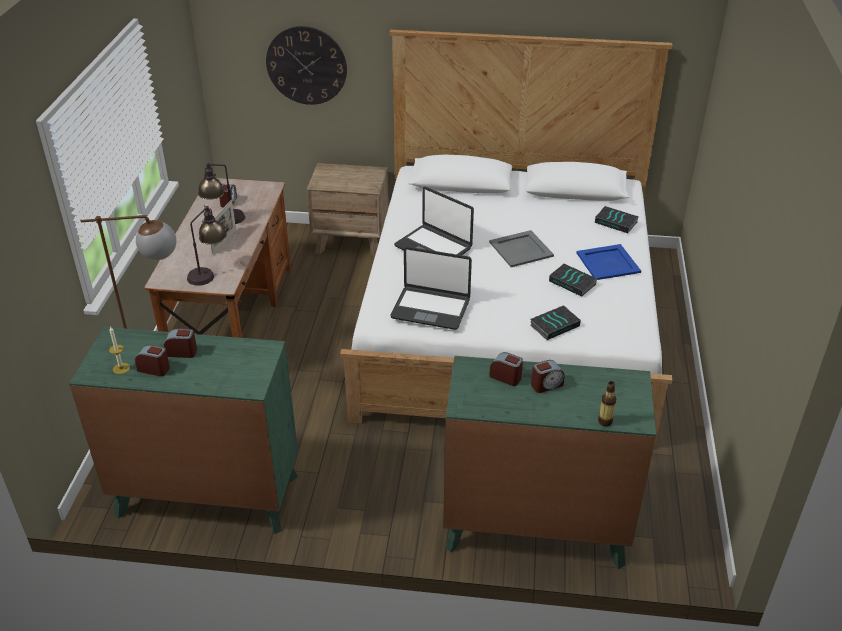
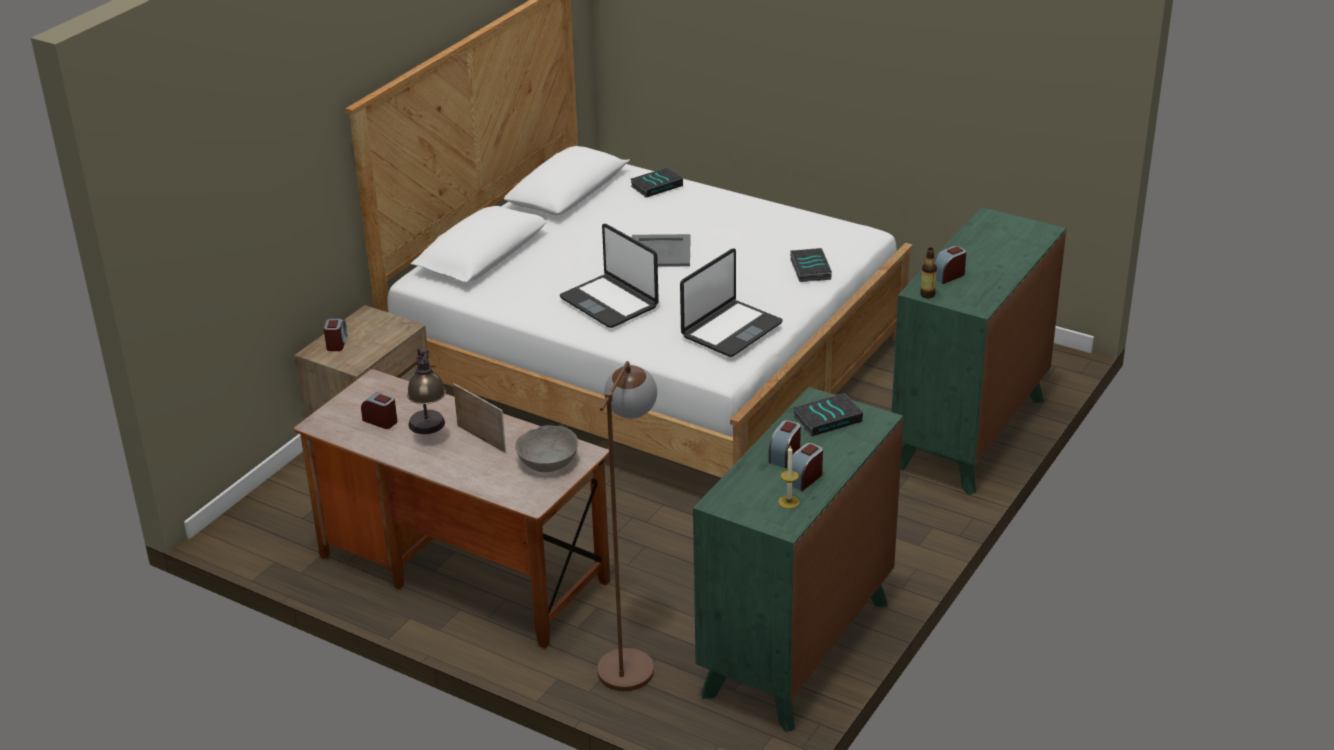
camera: 65 degrees left, 5 degrees down
(209, 273) = (547, 461): table lamp -> grey bowl
(306, 65) = (264, 217): wall clock -> none
(433, 247) = (610, 302): laptop -> laptop turned 75 degrees clockwise
(546, 385) = (972, 259): alarm clock -> alarm clock (337, 343)
(573, 282) = (745, 239): book -> book (827, 418)
(605, 421) = (1037, 245): bottle -> bottle (927, 295)
(607, 262) = (725, 211): blue tray -> none

